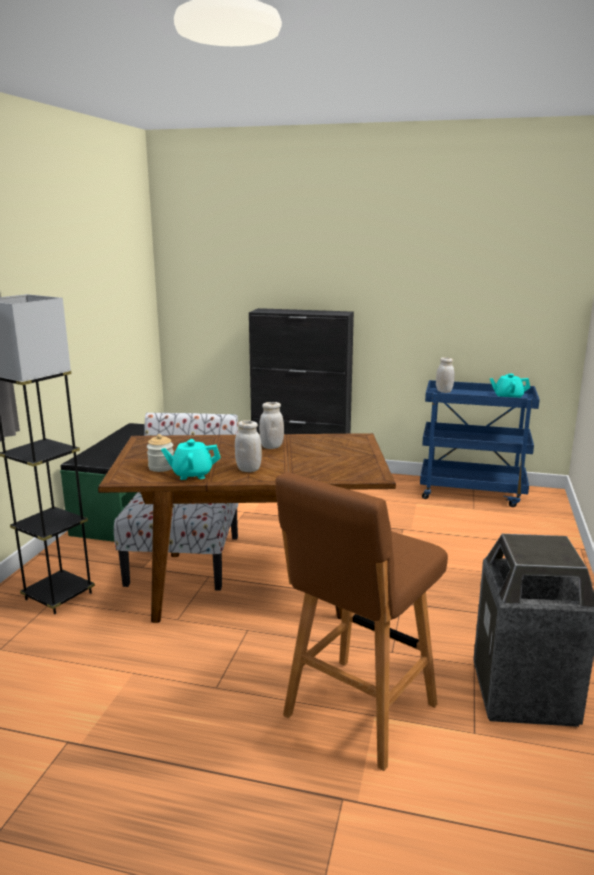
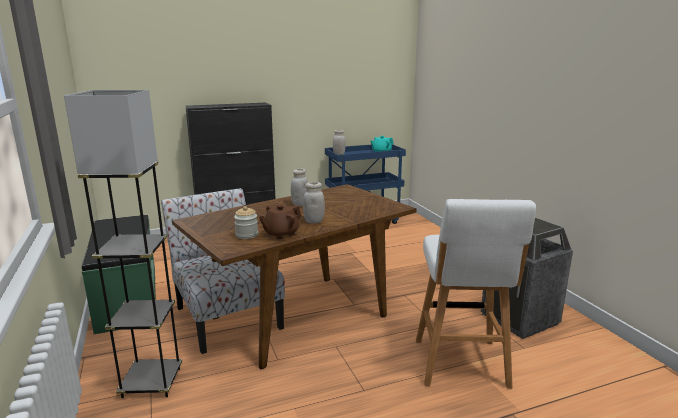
camera: 35 degrees left, 0 degrees up
(192, 474) = (280, 234): turquoise teapot -> brown teapot
(357, 713) = (461, 365): brown stool -> white stool

